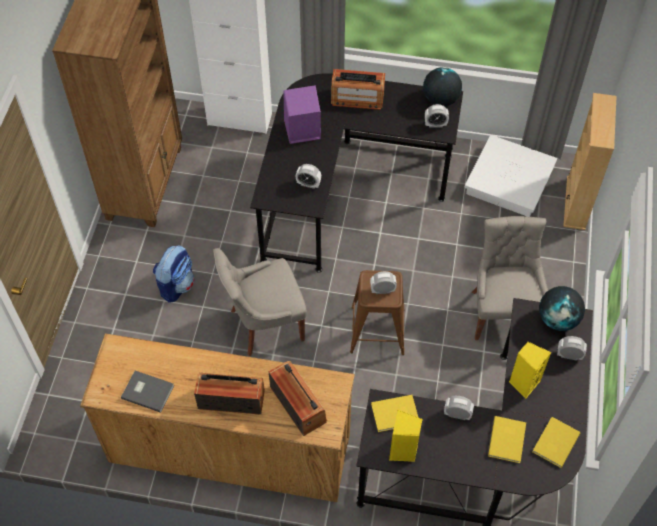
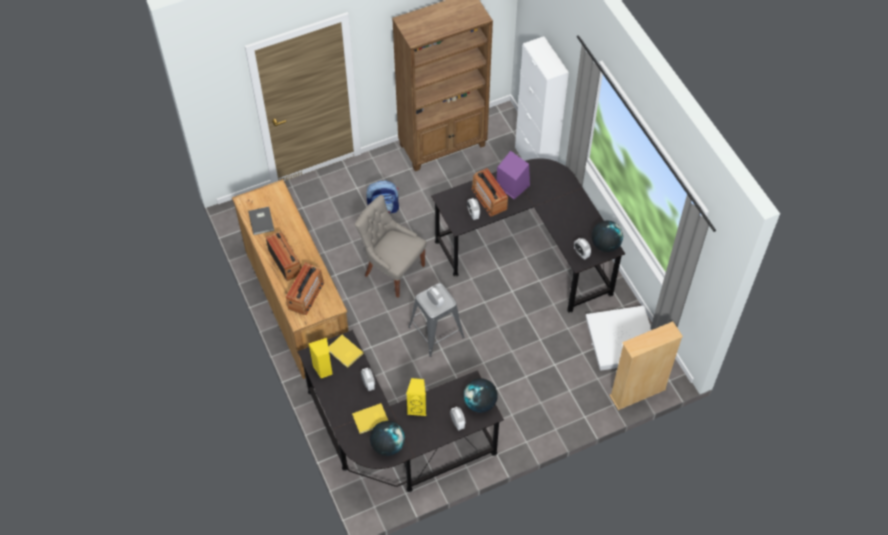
camera: 55 degrees right, 0 degrees up
(357, 98) = (565, 199): radio -> radio (489, 199)
(377, 330) = (436, 332): brown stool -> grey stool
(502, 312) = (507, 395): grey chair -> none
(554, 442) = (387, 445): yellow book -> globe

